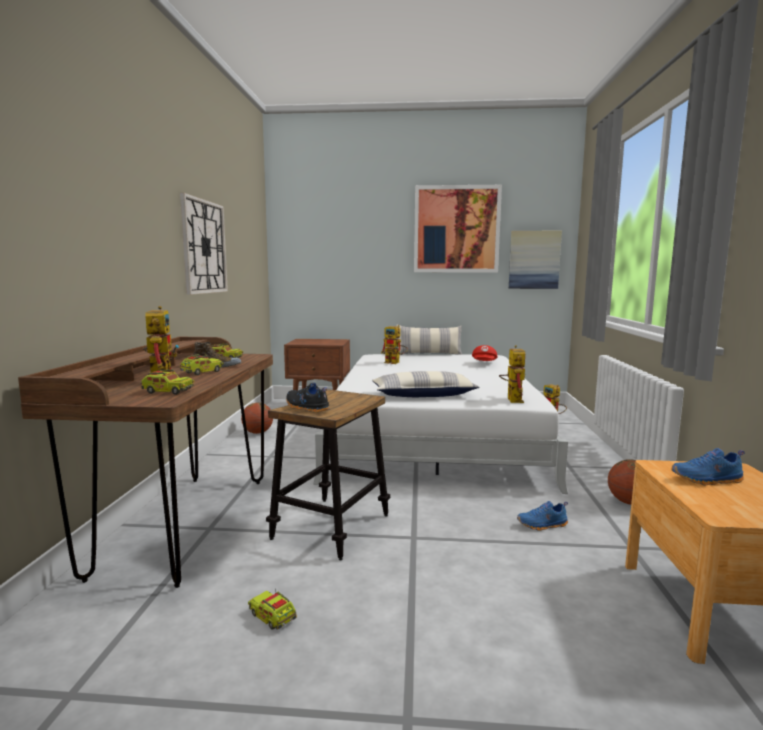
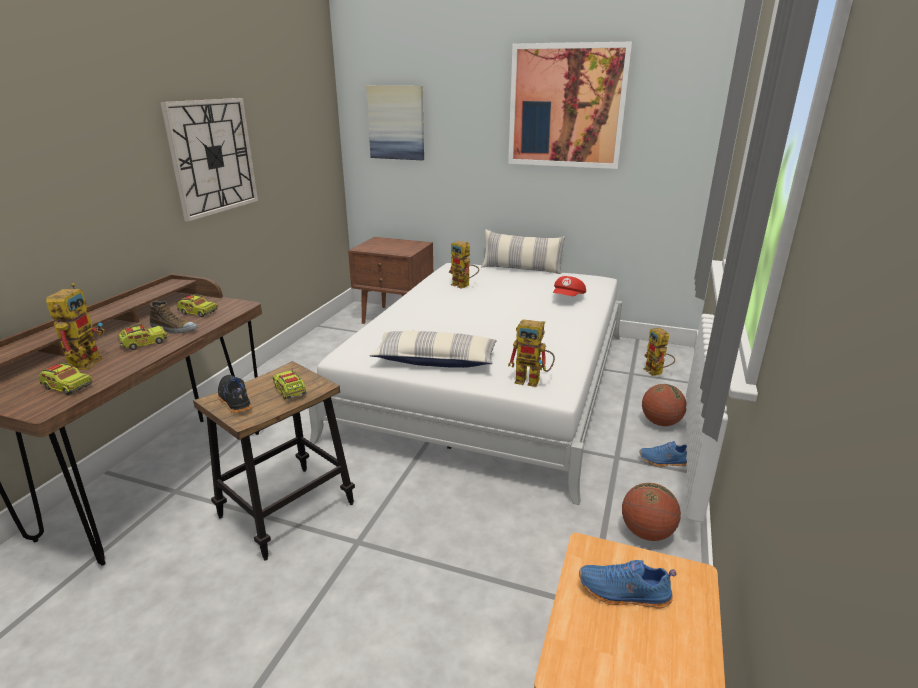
camera: 15 degrees right, 15 degrees up
(257, 432) = (304, 355): basketball -> basketball (660, 422)
(272, 617) = (157, 623): toy truck -> toy truck (290, 391)
(512, 399) = (533, 381): toy robot -> toy robot turned 90 degrees clockwise
(534, 260) = (670, 152): picture -> picture (396, 123)
(542, 525) = (511, 550): blue shoe -> blue shoe (664, 461)

